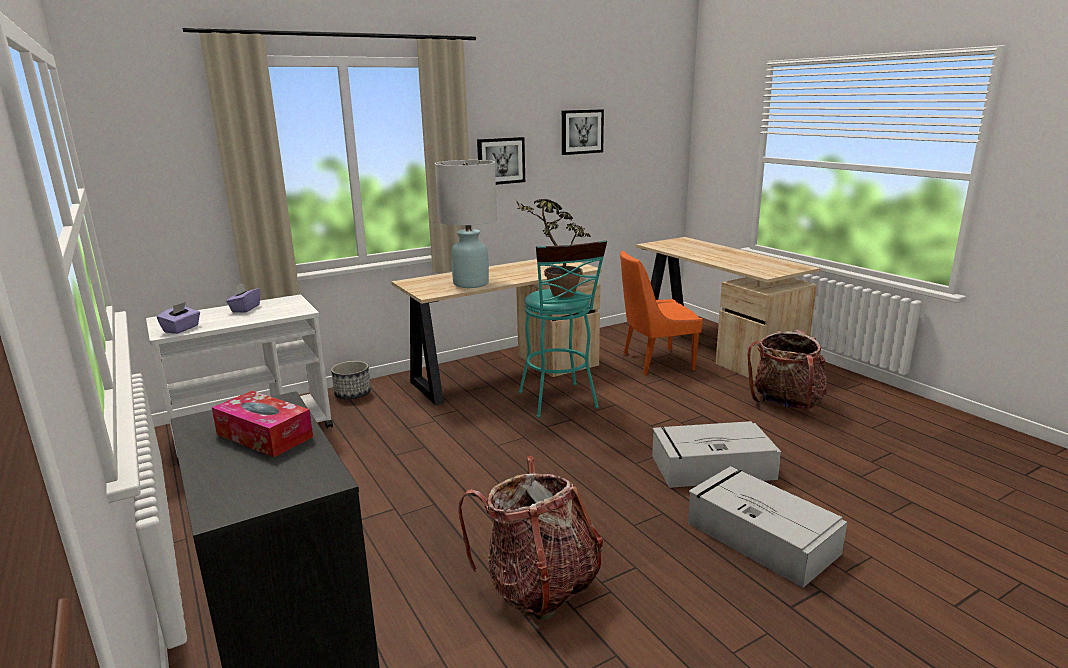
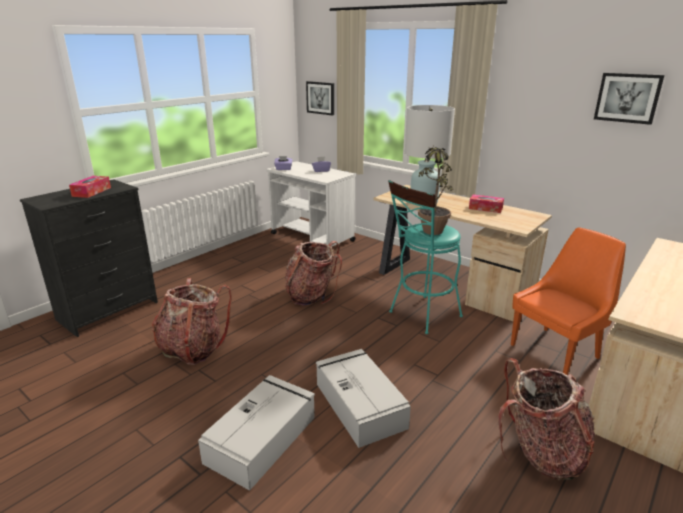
camera: 70 degrees right, 5 degrees up
(353, 394) = (373, 247): planter -> none
(454, 461) = (311, 295): none -> backpack
(500, 161) = (523, 114): picture -> picture (321, 98)
(519, 268) = (485, 208): none -> tissue box
(654, 362) = (556, 350): orange chair -> orange chair turned 90 degrees clockwise

